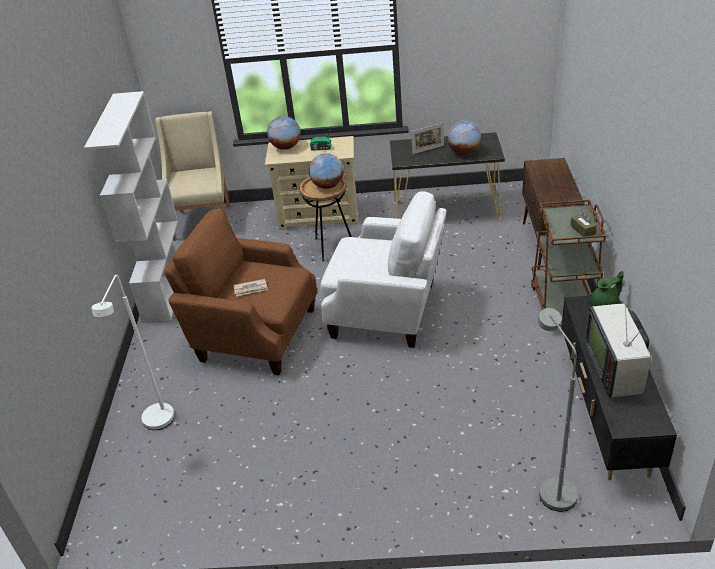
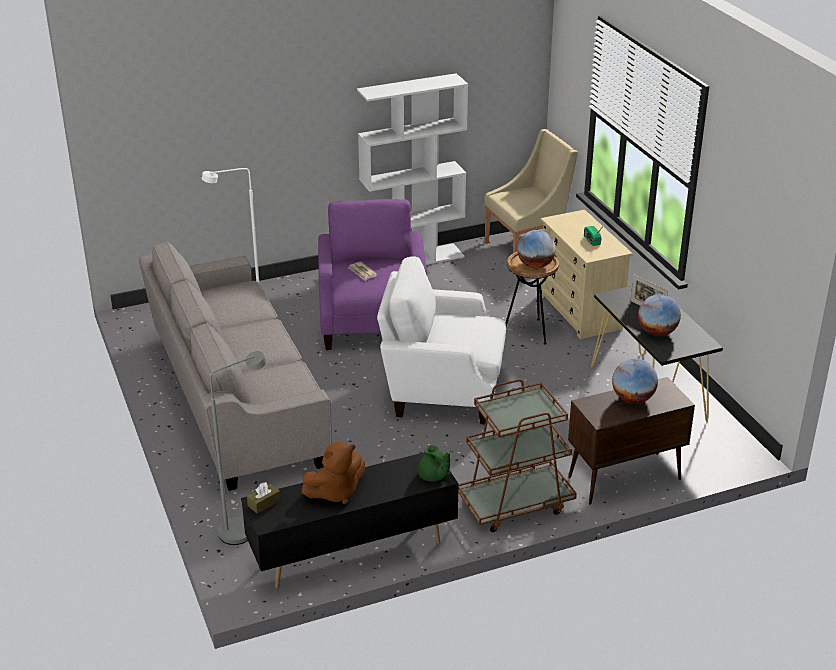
camera: 65 degrees right, 5 degrees down
(254, 334) = (373, 323): brown armchair -> purple armchair
(286, 147) = (580, 221): globe -> globe (632, 399)
(326, 459) = (237, 398): none -> grey sofa
(387, 311) = (443, 389): white armchair -> white armchair turned 105 degrees clockwise
(582, 230) = (511, 420): brown tissue box -> brown tissue box (264, 503)
(616, 369) = (335, 492): television -> brown plush toy

